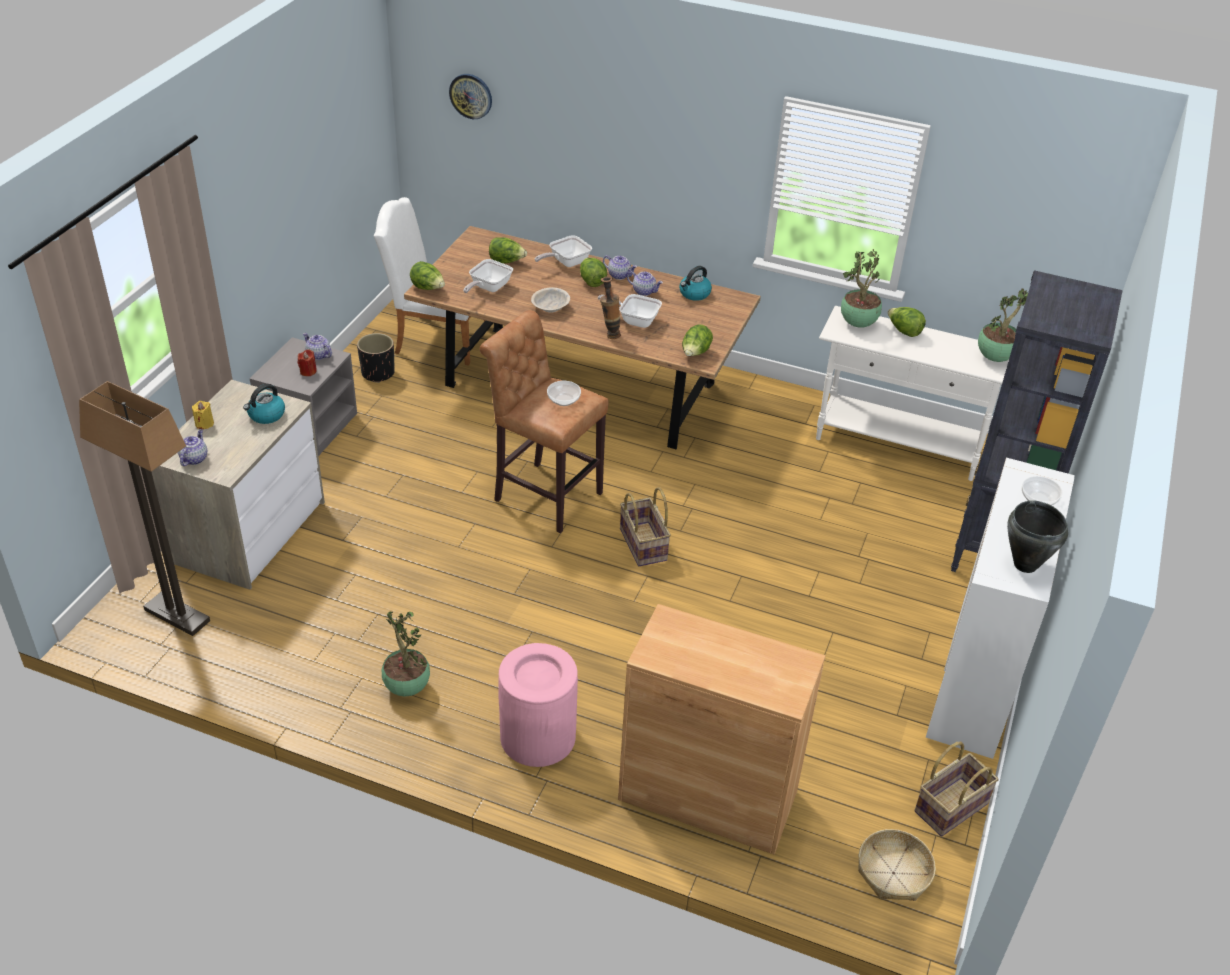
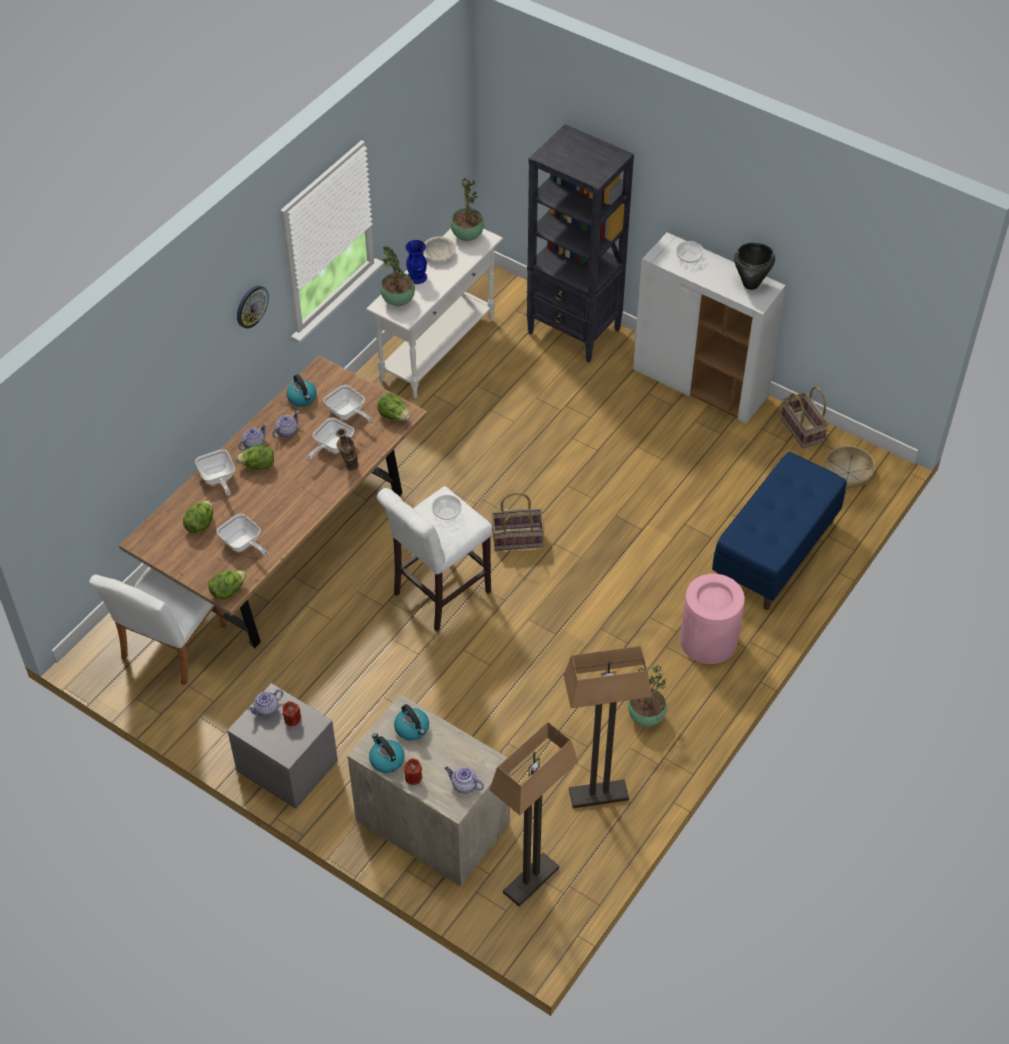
camera: 75 degrees left, 10 degrees up
(204, 424) = (413, 777): yellow candle -> red candle
(226, 404) = (386, 760): none -> kettle
(291, 657) = (598, 795): none -> floor lamp
(378, 373) = (215, 702): black planter -> none
(471, 96) = (74, 448): wall clock -> wall clock (251, 306)
(543, 494) = (437, 595): brown stool -> white stool
(550, 308) = (292, 503): beige bowl -> beige bowl (439, 255)
(685, 324) = (348, 414): none -> frying pan
(708, 795) = (775, 552): brown cabinet -> blue bench
(904, 331) = (417, 277): lettuce -> blue vase

